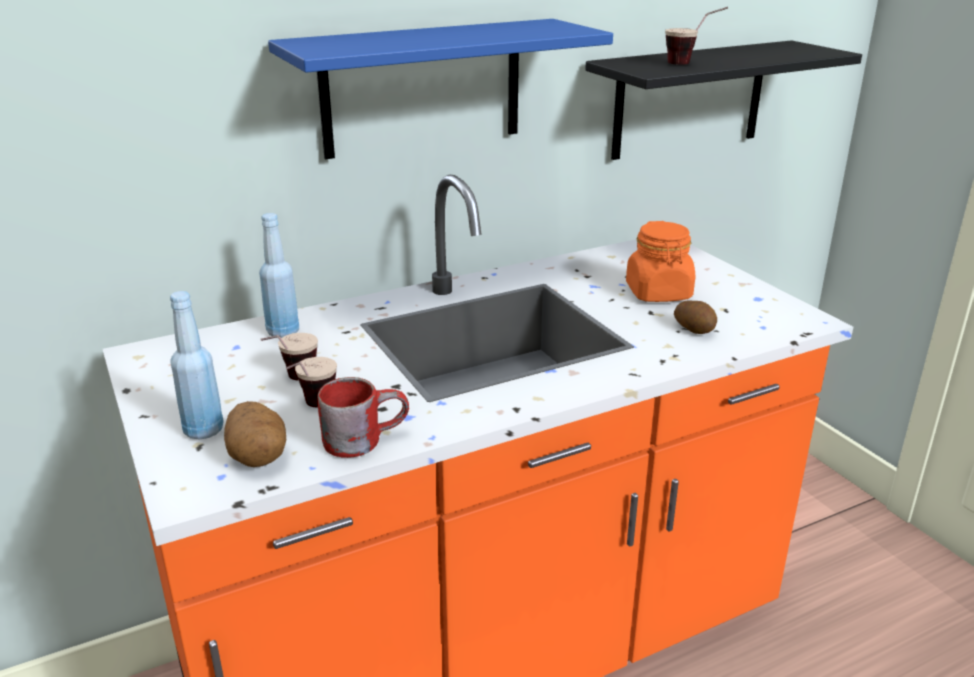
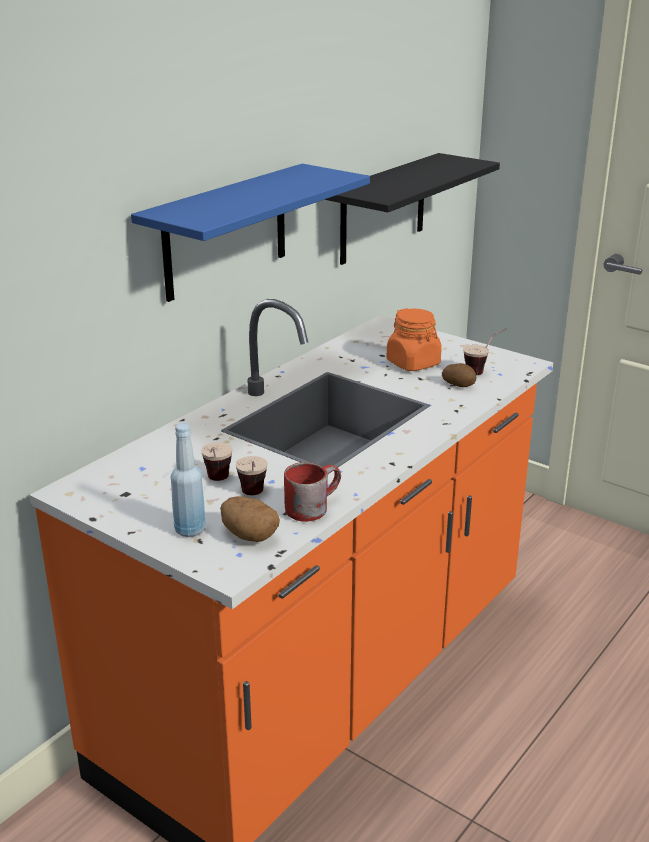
camera: 25 degrees left, 0 degrees up
(283, 332) = (167, 449): blue bottle -> none
(691, 63) = (401, 186): cup -> cup (483, 370)

